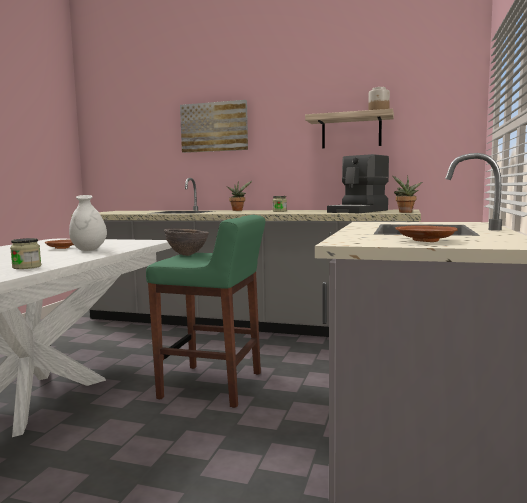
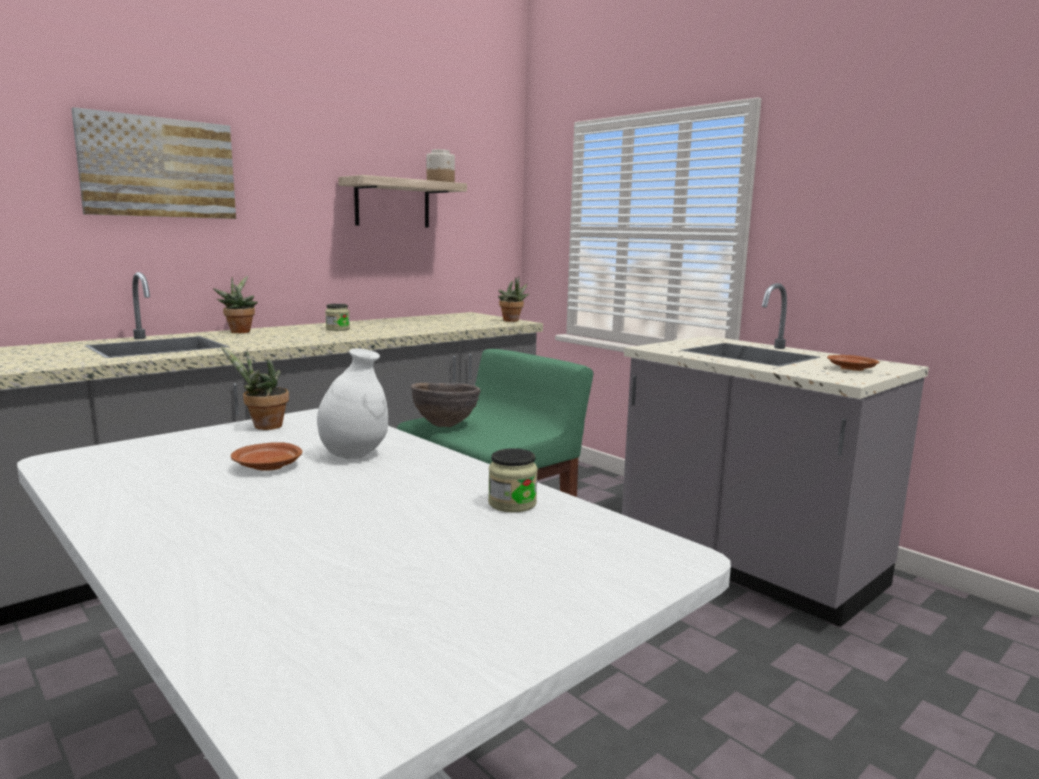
camera: 60 degrees left, 5 degrees up
(122, 241) = (263, 426): none -> potted plant
(359, 211) = (447, 322): coffee machine -> none

